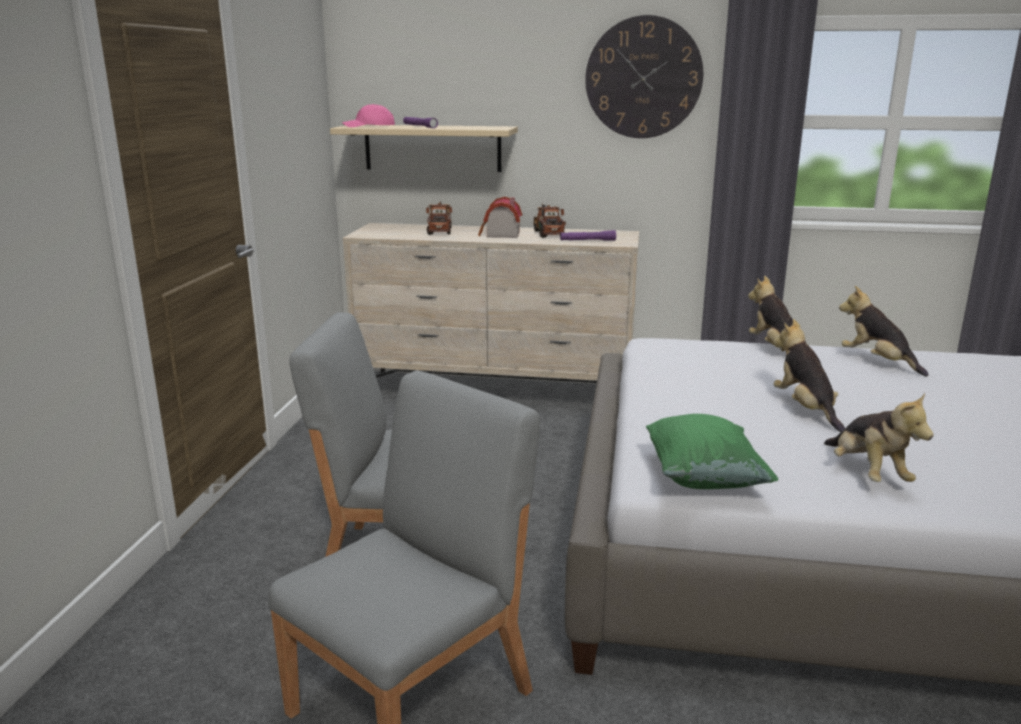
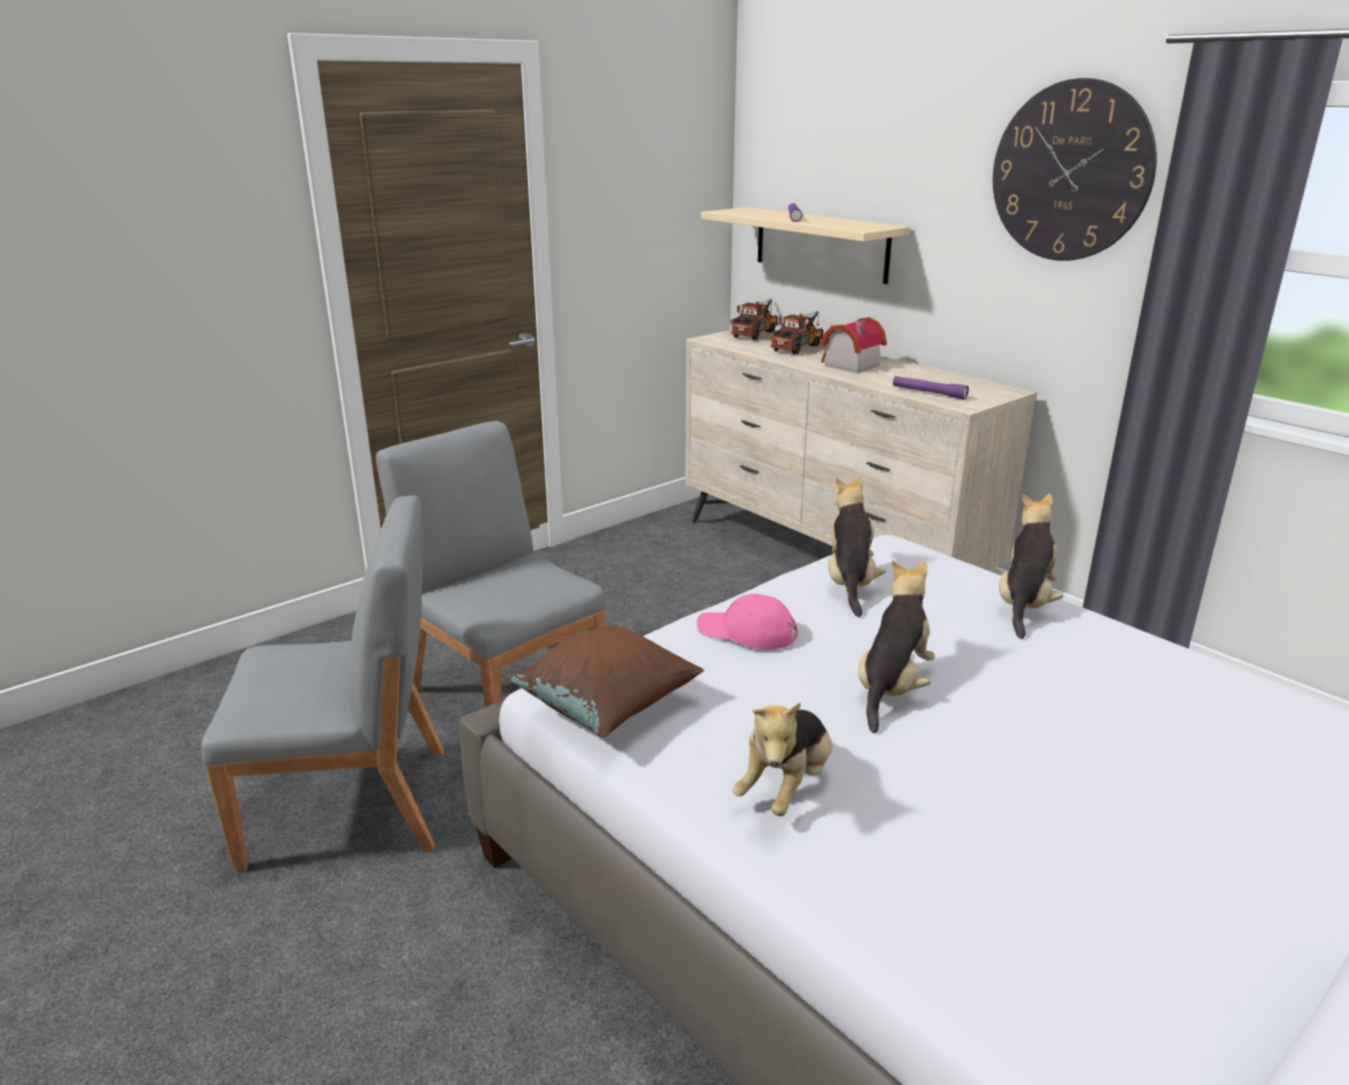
camera: 40 degrees right, 5 degrees up
(369, 126) = (750, 211): pink cap -> pink cap (746, 632)
(548, 233) = (909, 373): toy truck -> toy truck (756, 333)
(703, 478) = (608, 709): green pillow -> brown pillow
(877, 362) = (1143, 671): plush toy -> plush toy (850, 583)

